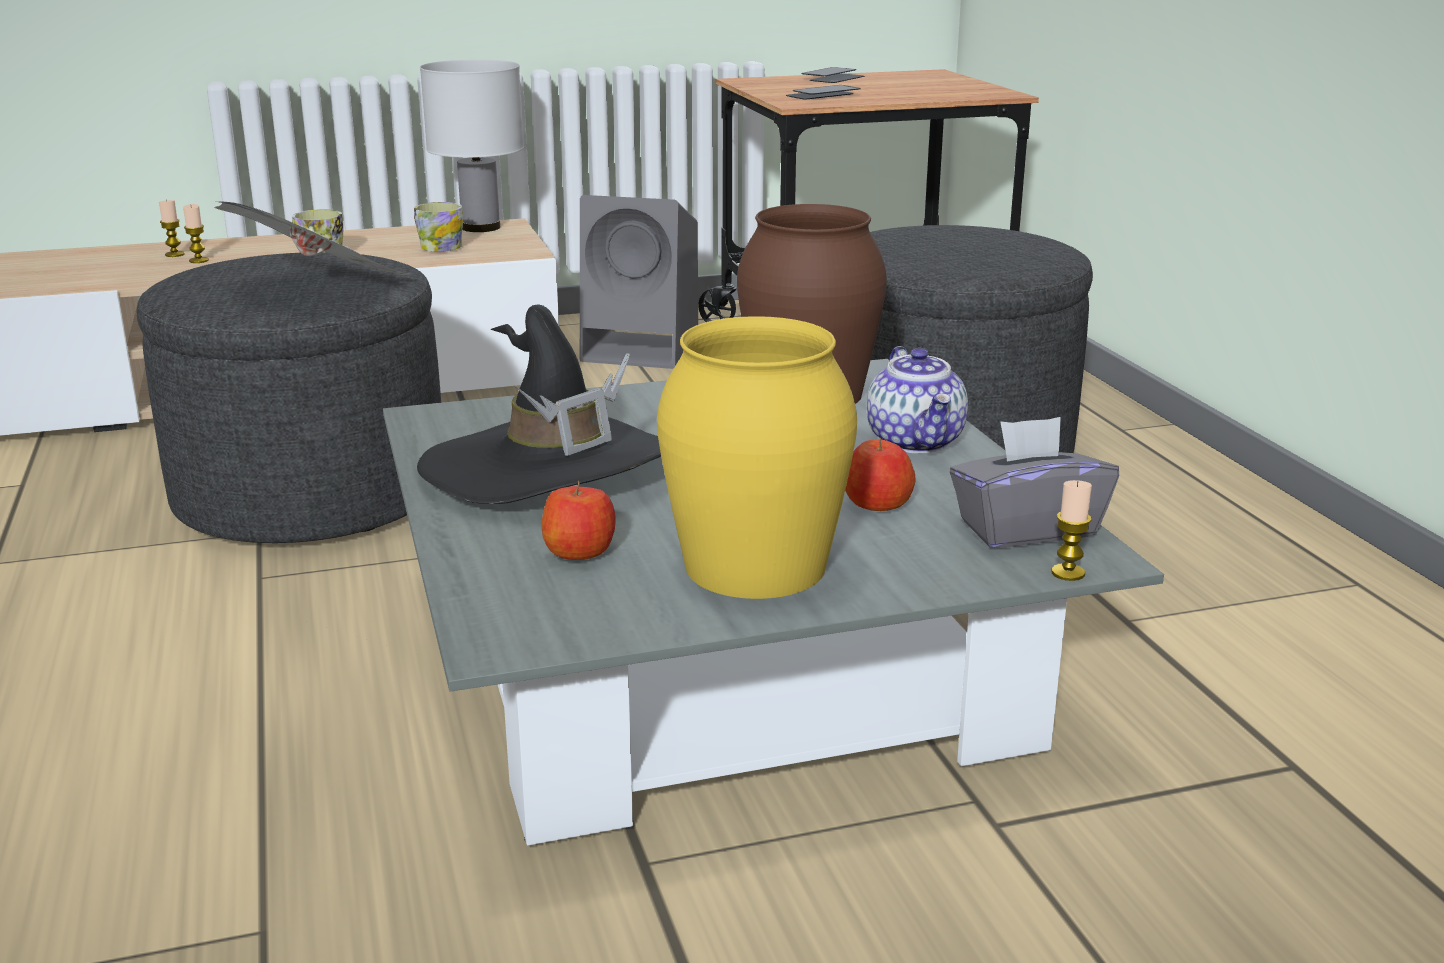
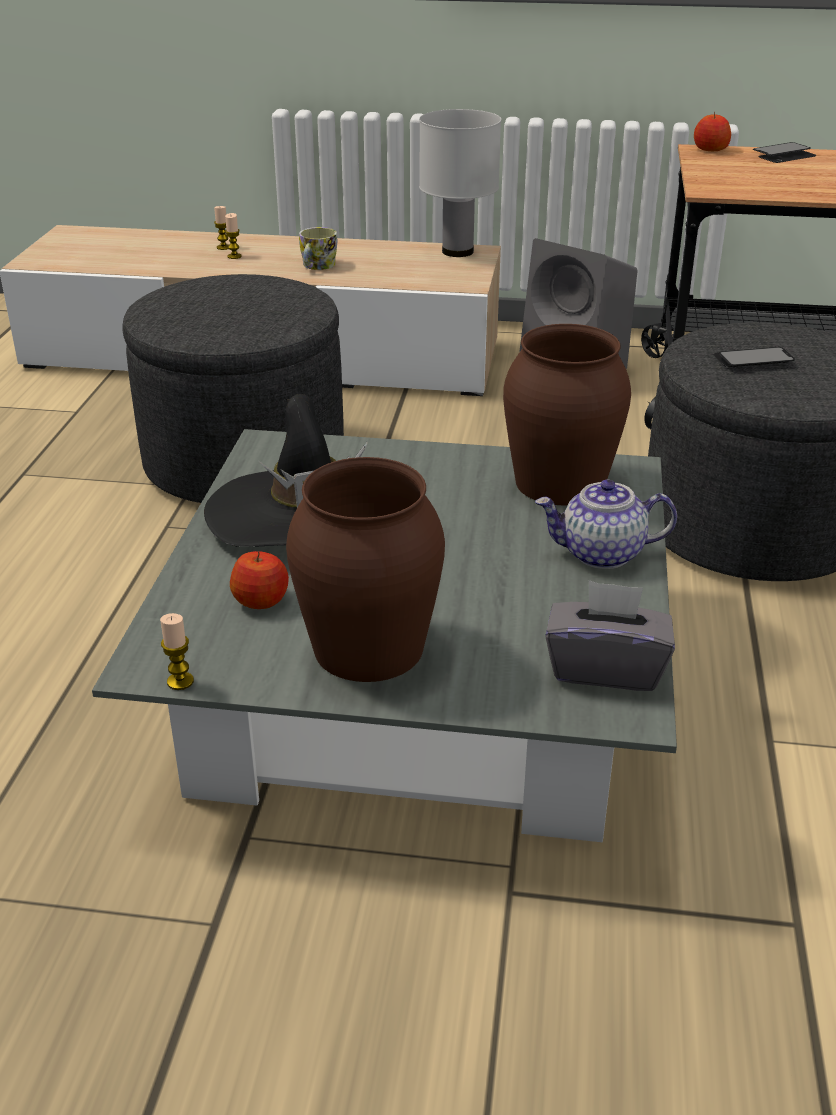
camera: 25 degrees right, 10 degrees up
(322, 288) = (245, 319): newspaper -> none
(439, 246) = (410, 268): mug -> none
(753, 566) = (367, 647): yellow vase -> brown vase
(823, 95) = (745, 181): phone -> phone (753, 360)
(877, 504) = (511, 611): apple -> apple (710, 149)
(917, 441) = (601, 554): teapot -> teapot turned 75 degrees clockwise
(1068, 573) = (596, 722): candle -> candle (180, 681)

